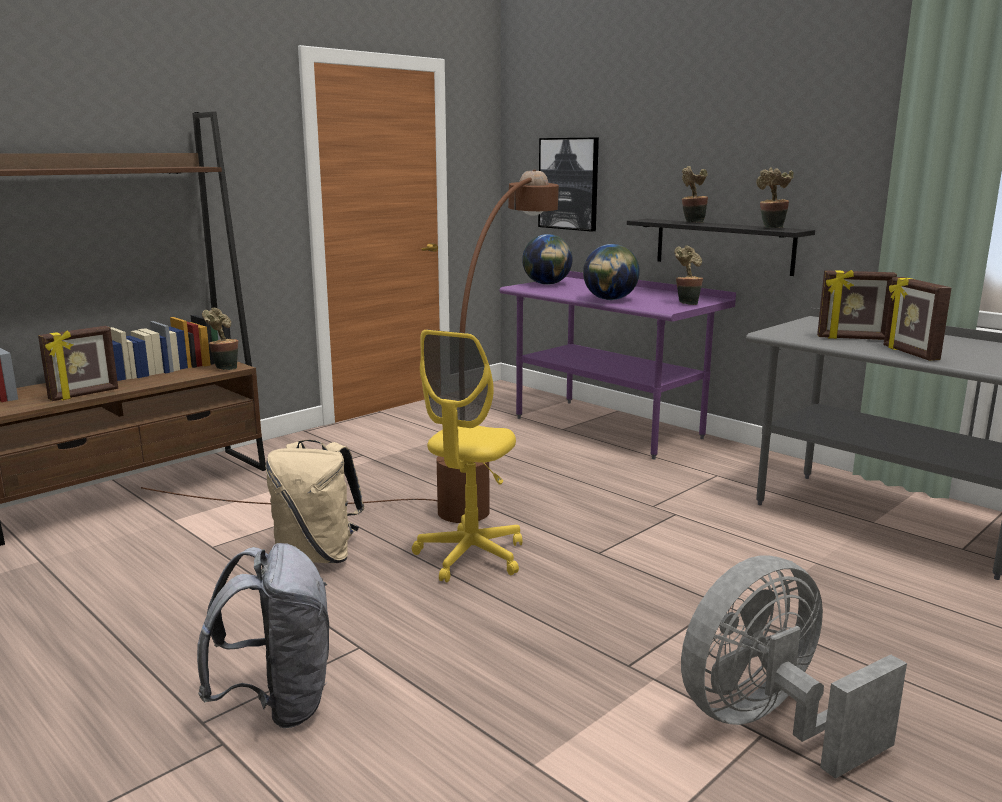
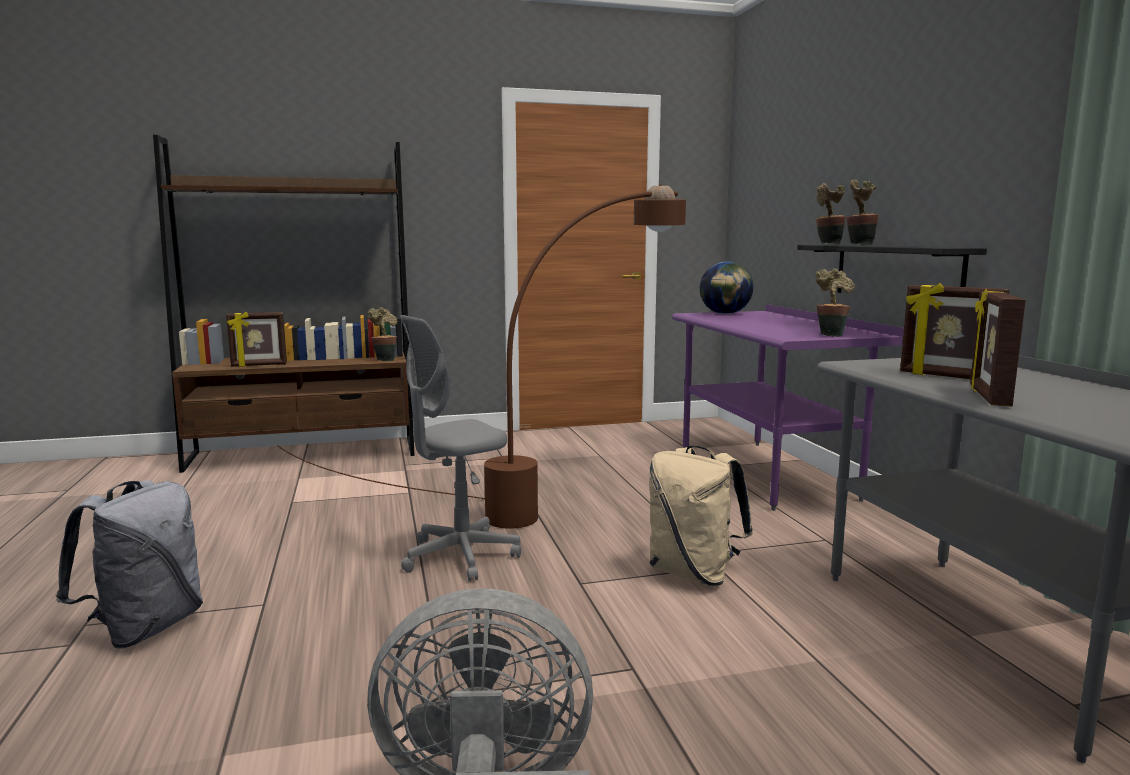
camera: 30 degrees right, 5 degrees down
(318, 556) = (348, 526): beige backpack -> beige backpack (694, 573)
(470, 557) = (460, 556): yellow office chair -> grey office chair
(569, 184) = (773, 212): picture -> none
(610, 299) = (751, 327): globe -> none
(771, 228) = (928, 247): potted plant -> potted plant (827, 244)

